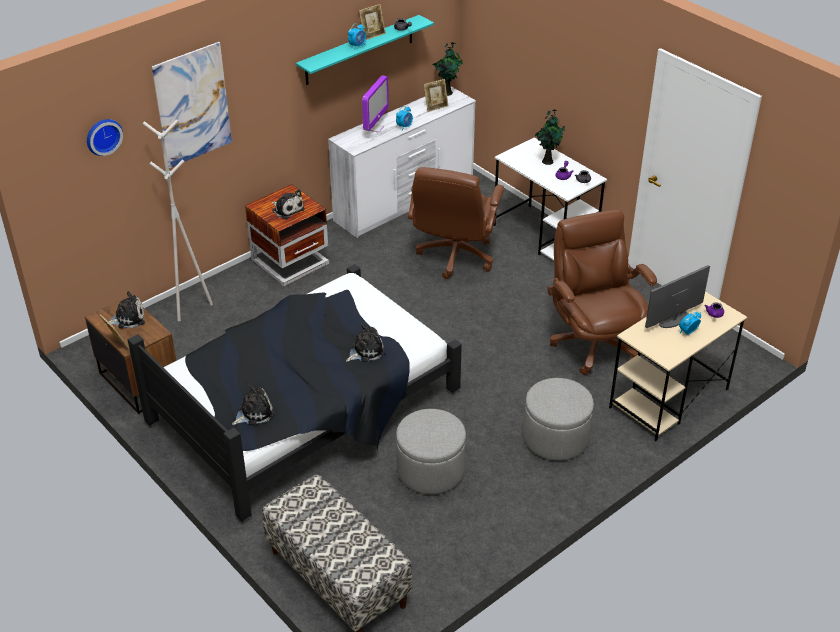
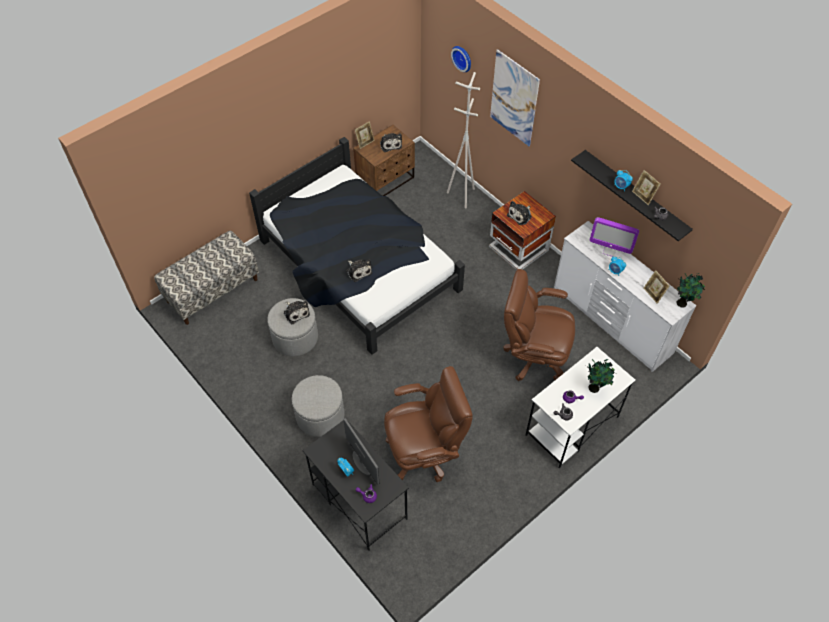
camera: 90 degrees right, 15 degrees up
(254, 413) = (302, 216): plush toy -> plush toy (296, 312)
(359, 50) = (634, 196): turquoise shelf -> black shelf
(668, 398) = (358, 500): beige desk -> black desk

